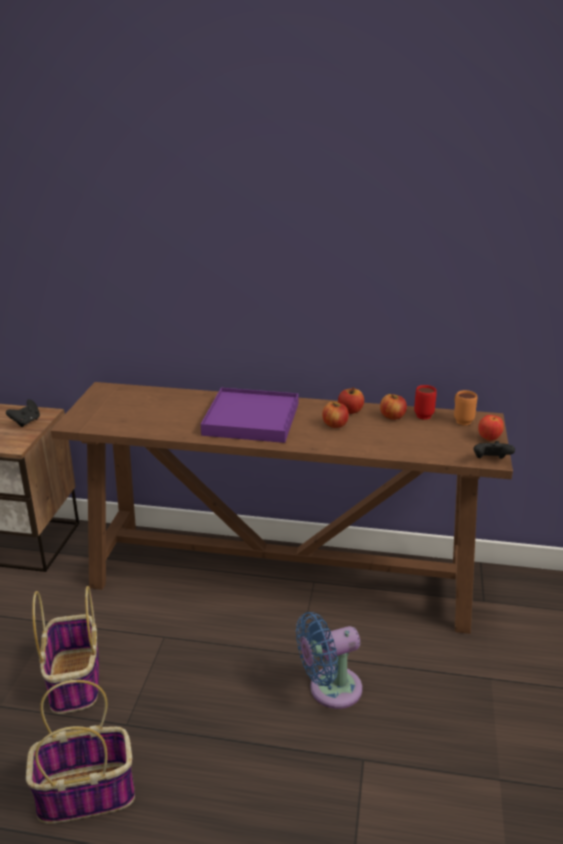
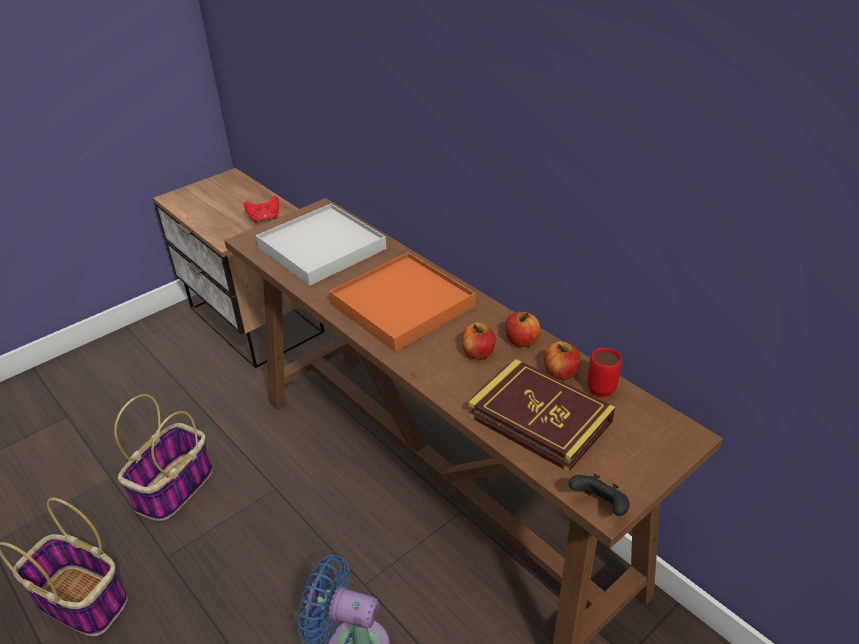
camera: 40 degrees right, 10 degrees up
(26, 422) = (264, 218): black game controller -> red game controller
(142, 409) = (322, 248): none -> white tray
(251, 419) = (402, 305): purple tray -> orange tray
(412, 440) = (539, 419): none -> book
(461, 420) = (644, 421): orange mug -> none
(489, 439) = (644, 470): apple -> none

